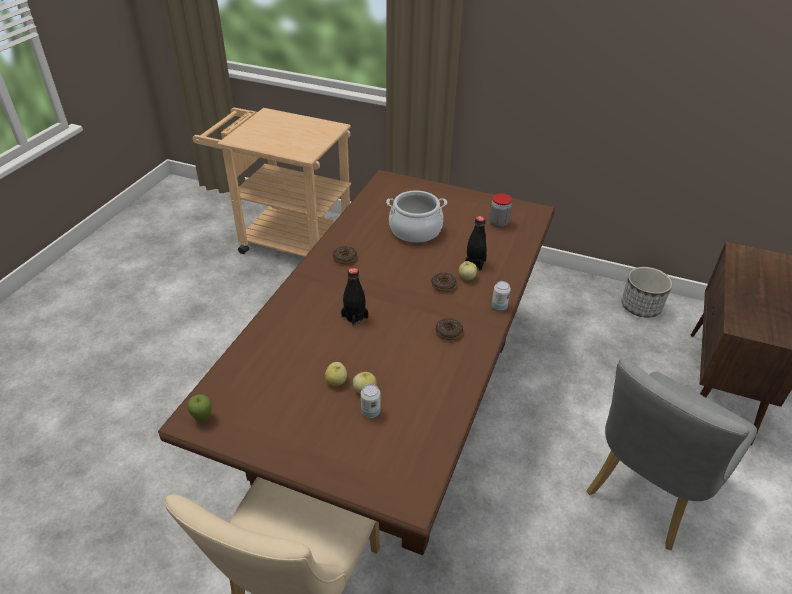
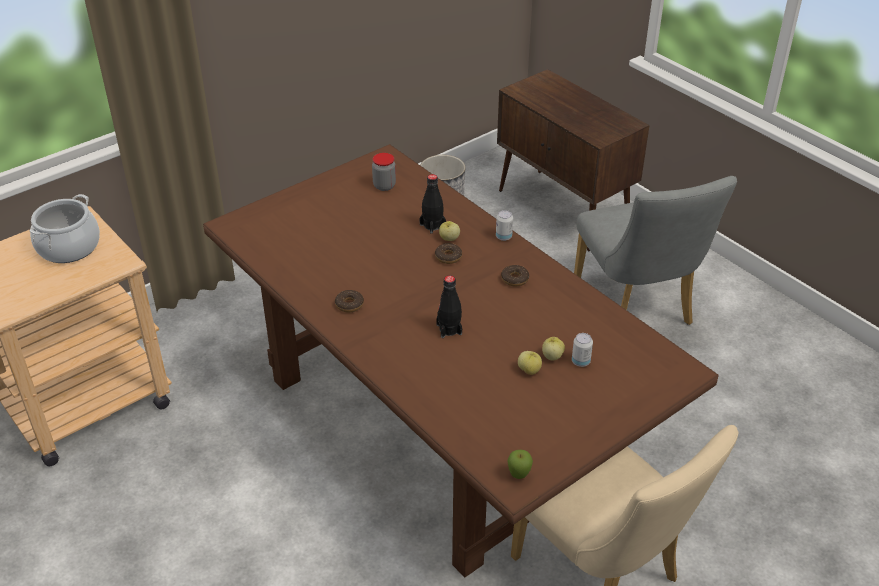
camera: 60 degrees left, 0 degrees up
(415, 231) = (346, 241): cooking pot -> cooking pot (68, 247)

